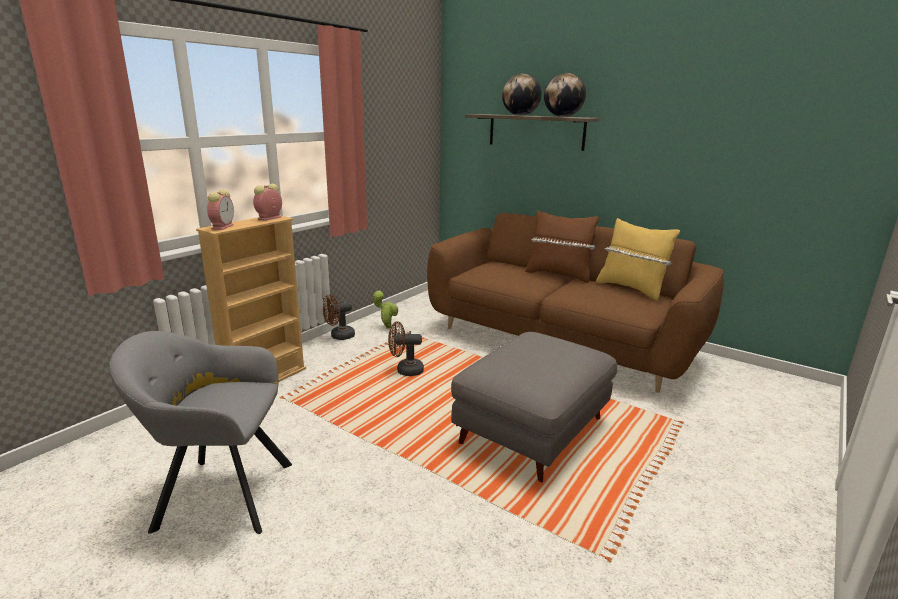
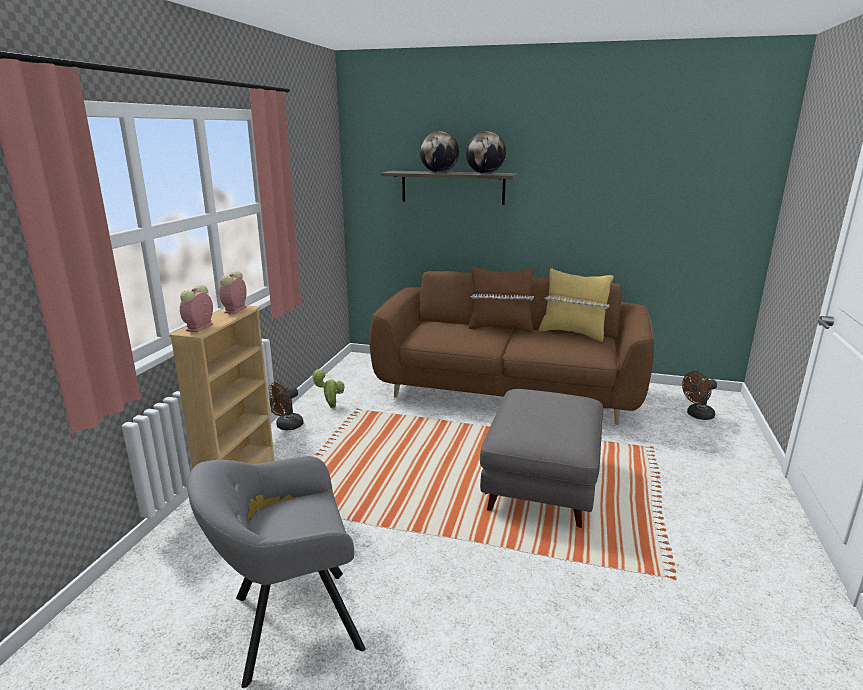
camera: 20 degrees left, 0 degrees up
(223, 227) = (199, 328): alarm clock -> alarm clock turned 150 degrees counterclockwise
(405, 370) = (384, 449): brown fan -> brown fan (697, 415)

